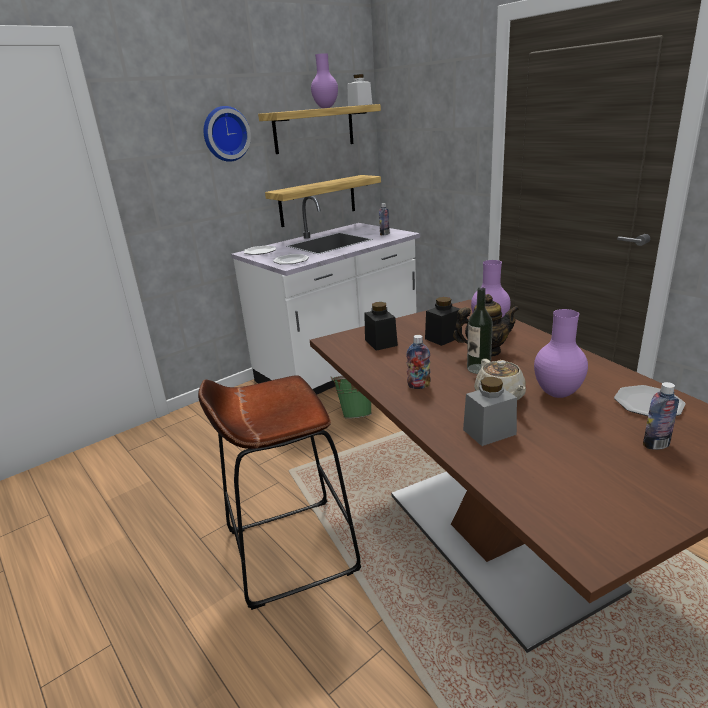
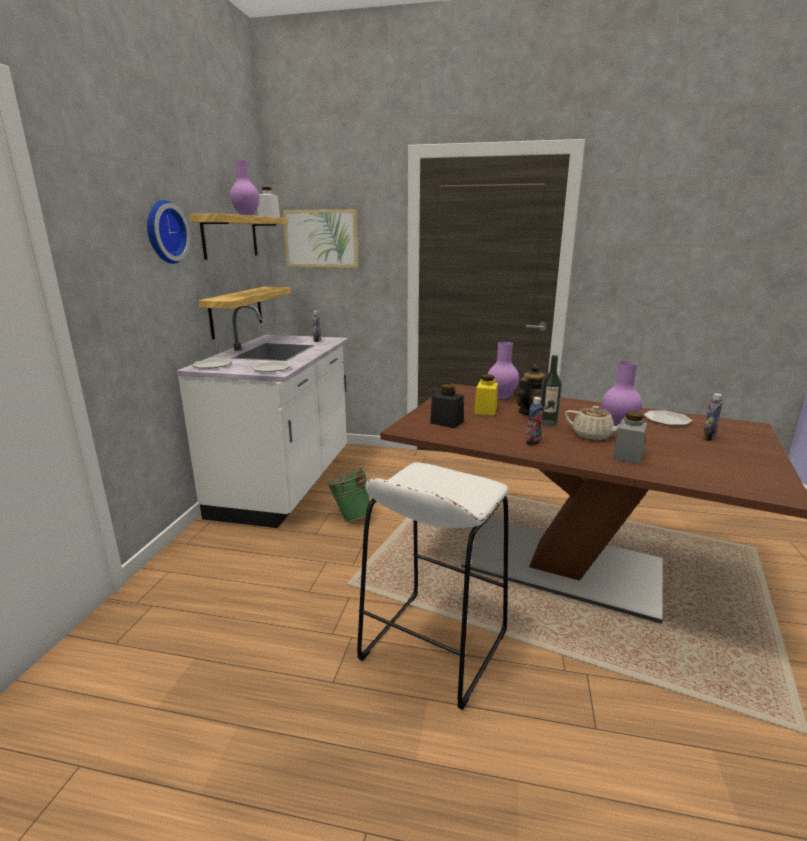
camera: 40 degrees left, 5 degrees down
(291, 550) = (433, 645): brown stool -> white stool
(416, 123) = (321, 238): none -> picture
(443, 338) = (485, 410): black jar -> yellow jar

